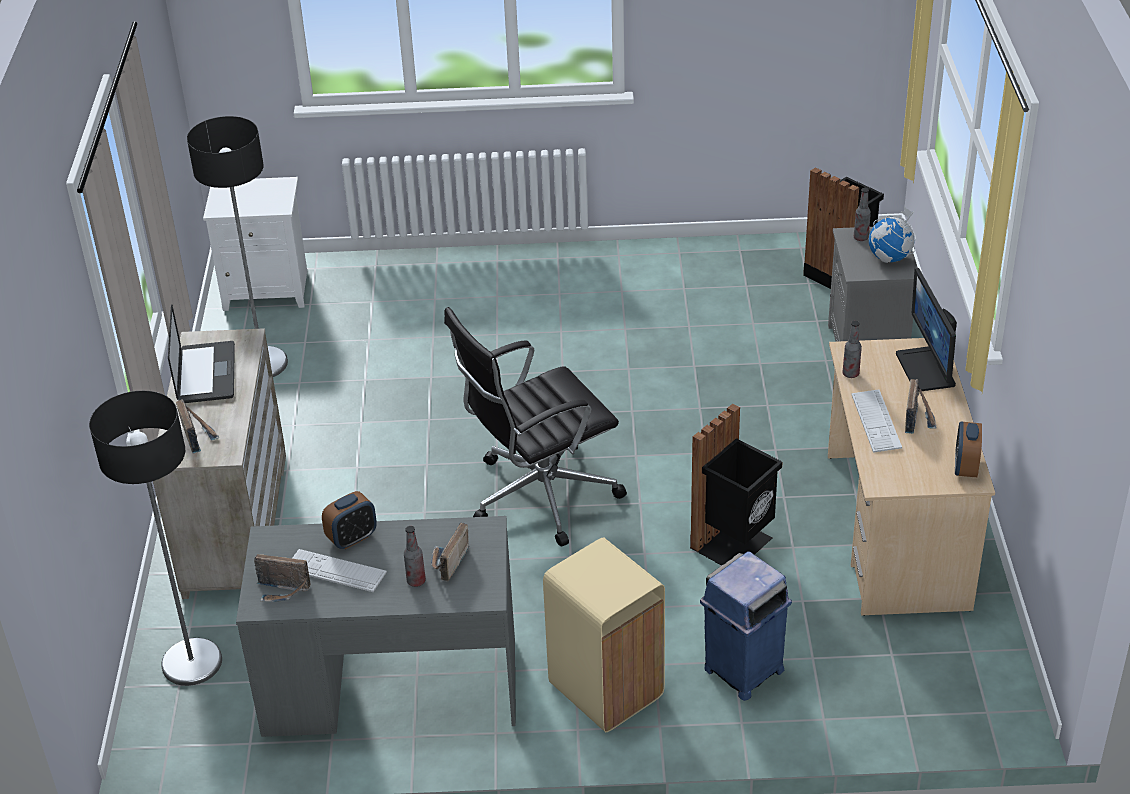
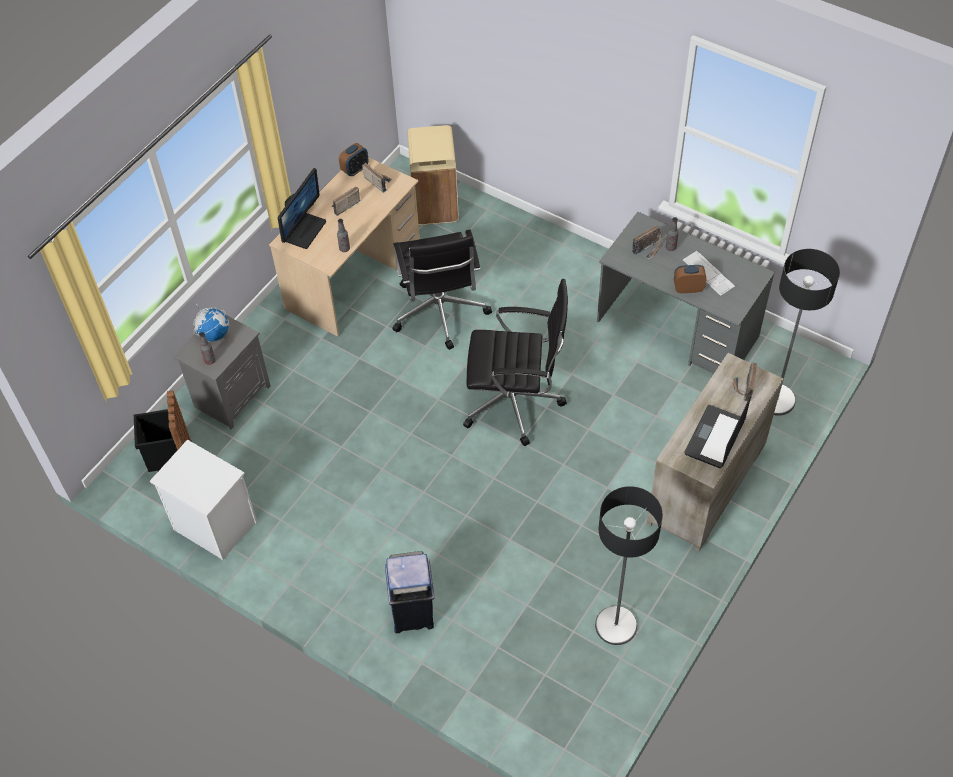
camera: 145 degrees left, 15 degrees up
(268, 289) = (566, 714): white nightstand -> white nightstand (213, 525)
(283, 591) = (741, 276): radio -> radio (378, 181)
(606, 691) = (573, 272): beige trash can -> beige trash can (436, 206)
(734, 544) = (440, 313): black trash can -> black office chair
(742, 671) = (501, 248): blue trash can -> blue trash can (413, 613)
(876, 421) = (365, 215): keyboard -> none

